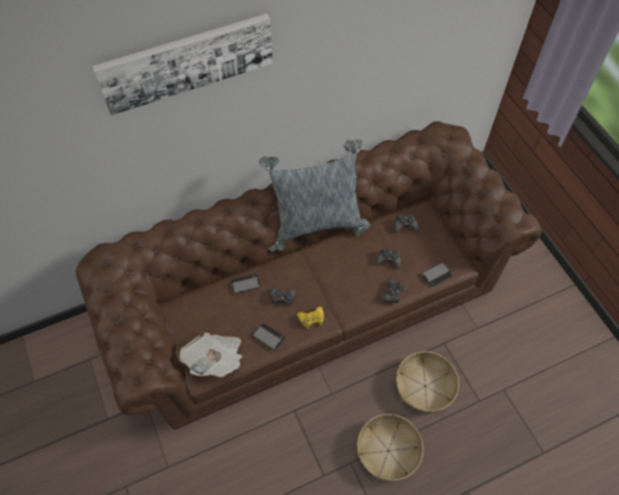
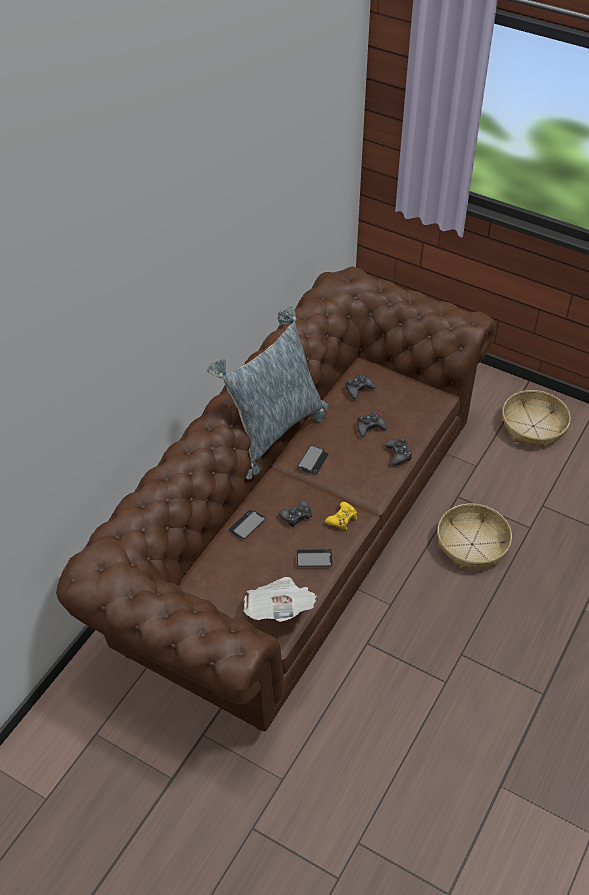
camera: 35 degrees left, 10 degrees down
(186, 62) = (129, 274): picture -> none
(388, 450) = (486, 621): basket -> basket (533, 426)
(436, 275) = (424, 416): phone -> phone (313, 461)

